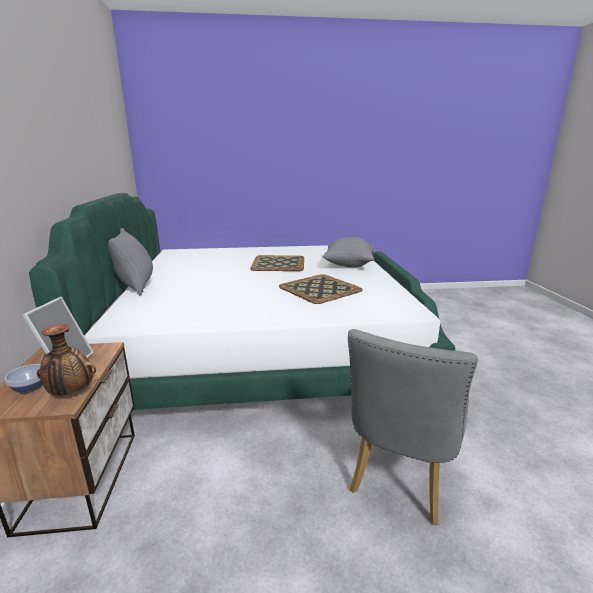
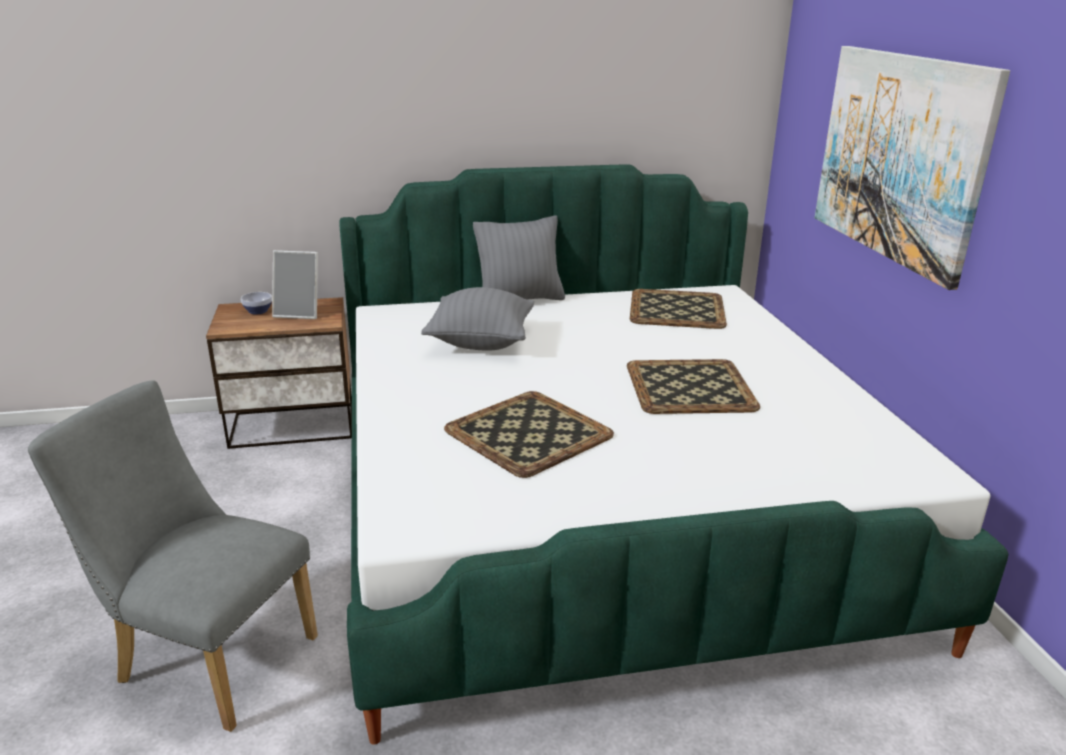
camera: 85 degrees right, 5 degrees up
(71, 393) = (240, 327): vase -> none
(188, 259) = (678, 310): none -> tray
(245, 162) = (898, 157): none -> picture
(348, 265) = (720, 470): grey pillow -> grey pillow (481, 342)

